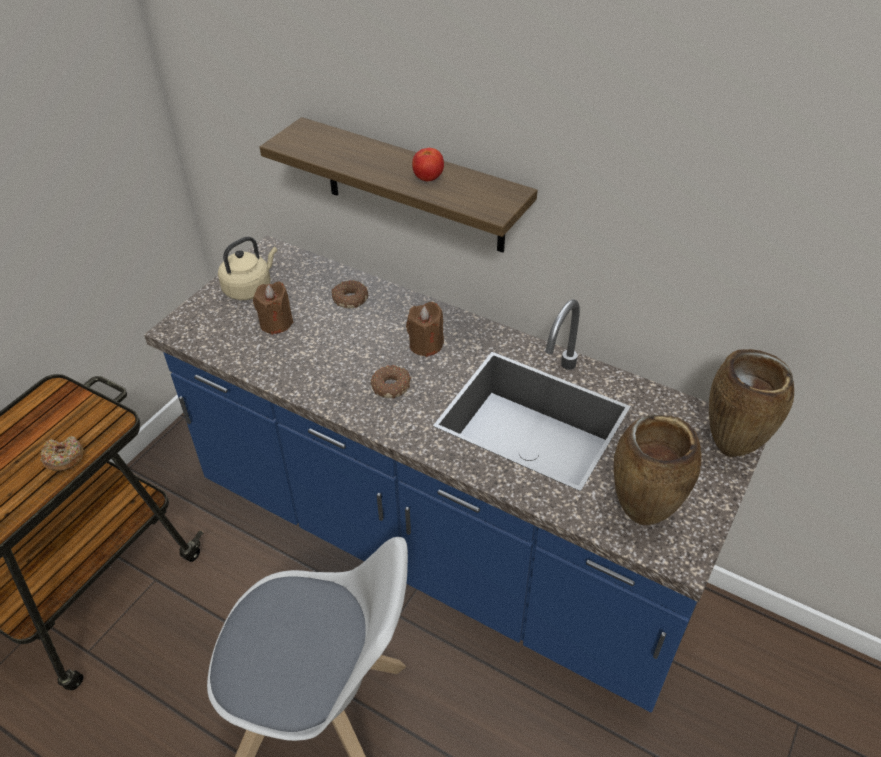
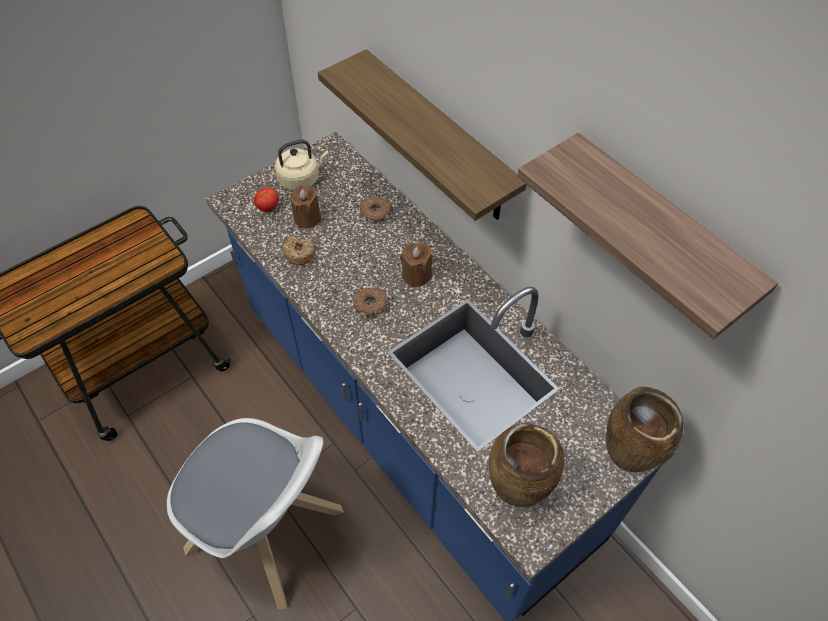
camera: 20 degrees right, 10 degrees up
(64, 458) = (122, 280): donut -> donut (299, 254)
(428, 178) = (438, 143): tomato -> tomato (268, 207)
(708, 180) = (657, 234): none -> shelf

